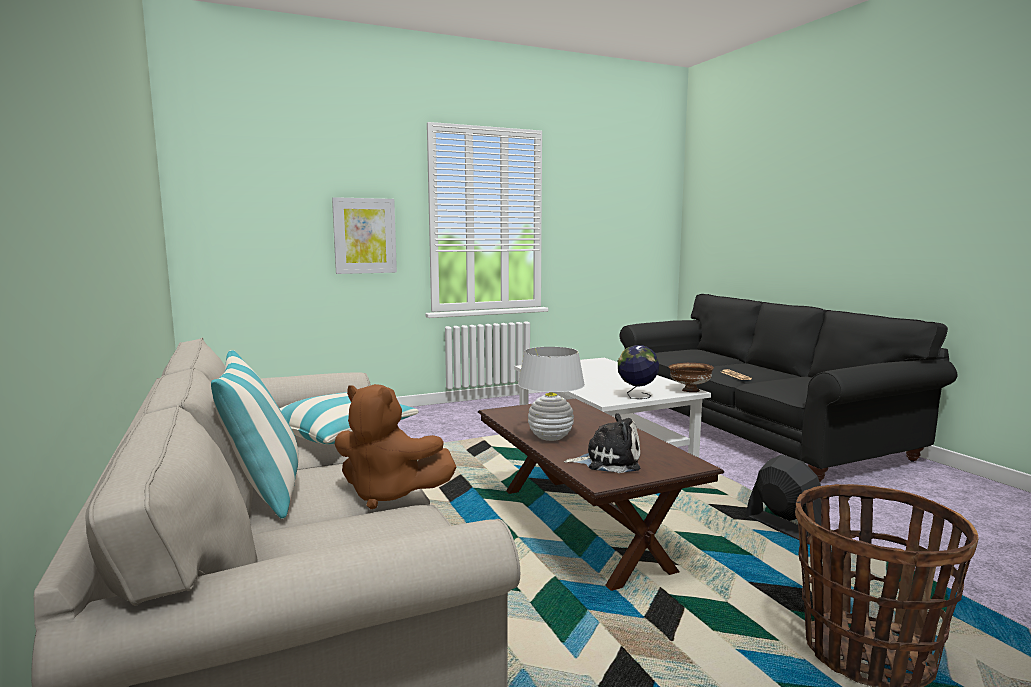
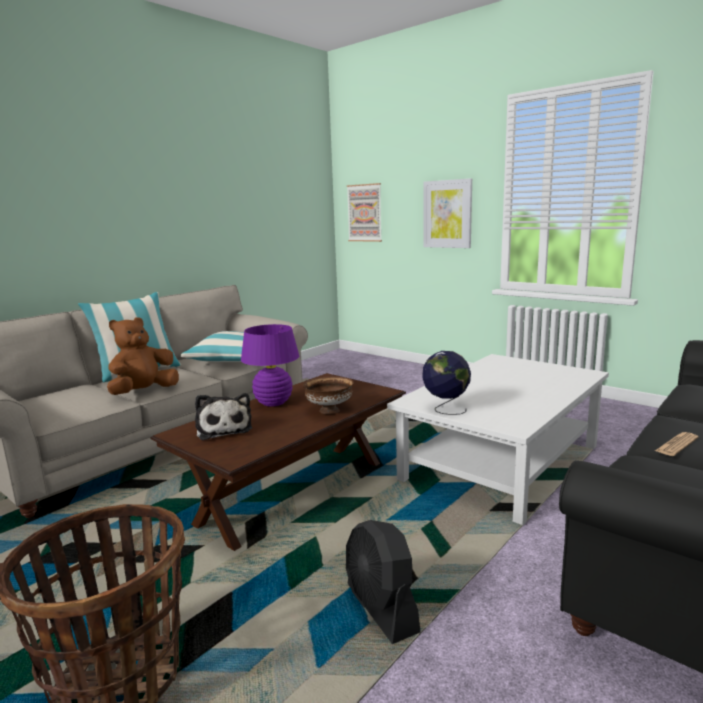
camera: 65 degrees right, 5 degrees up
(232, 231) = (365, 213): none -> picture
(389, 494) = (144, 392): brown plush toy -> brown plush toy turned 45 degrees clockwise
(550, 437) = (273, 403): white table lamp -> purple table lamp
(689, 390) = (515, 427): brown bowl -> brown bowl (329, 411)
(783, 527) = (381, 608): black fan -> black fan turned 120 degrees clockwise

